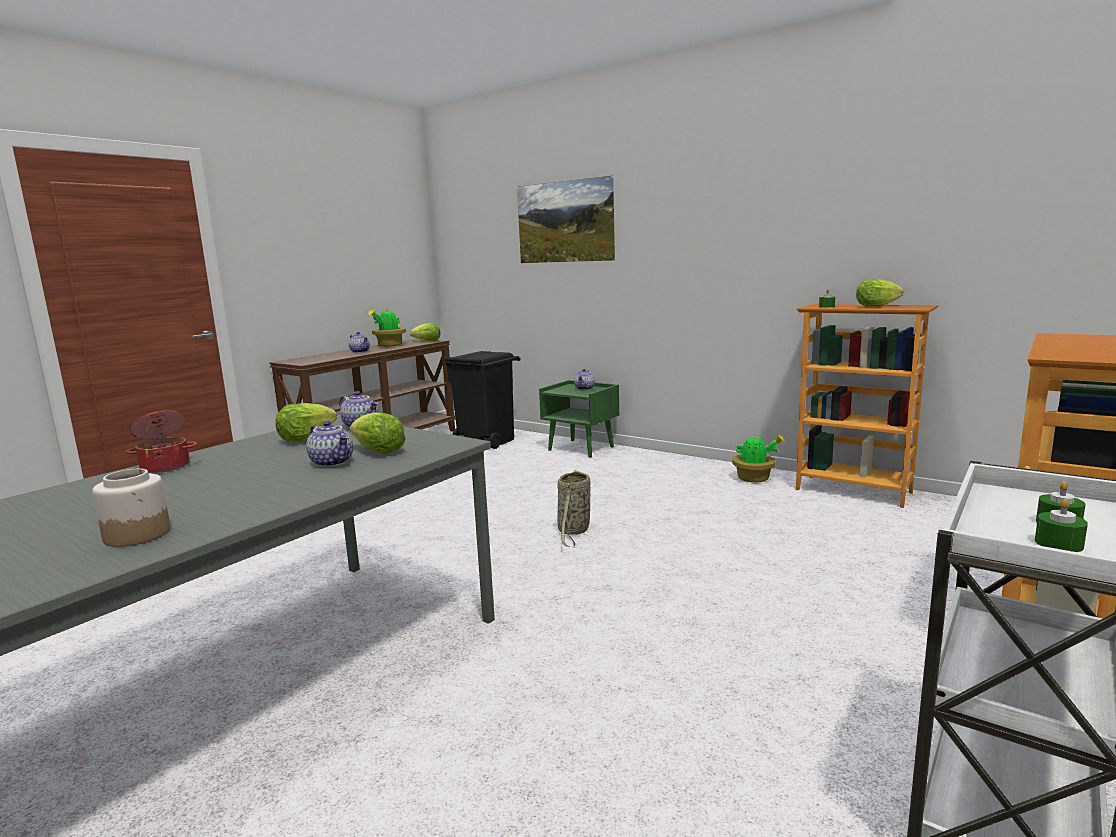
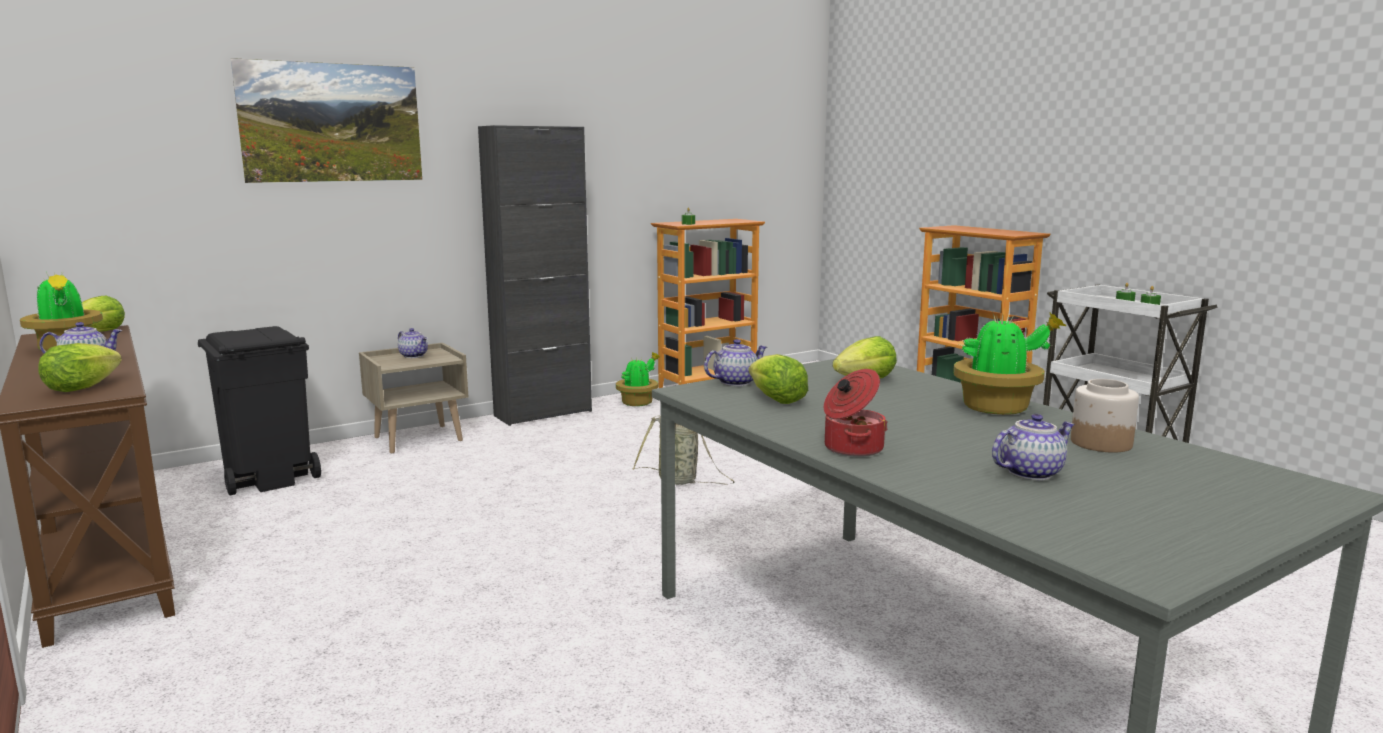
camera: 70 degrees left, 0 degrees up
(276, 496) = (999, 408): none -> potted plant
(333, 462) = (894, 393): teapot -> teapot (1030, 472)
(582, 448) = (419, 438): green nightstand -> beige nightstand
(678, 461) = (543, 413): none -> black cabinet
(876, 306) = (713, 221): lettuce -> lettuce (81, 388)

